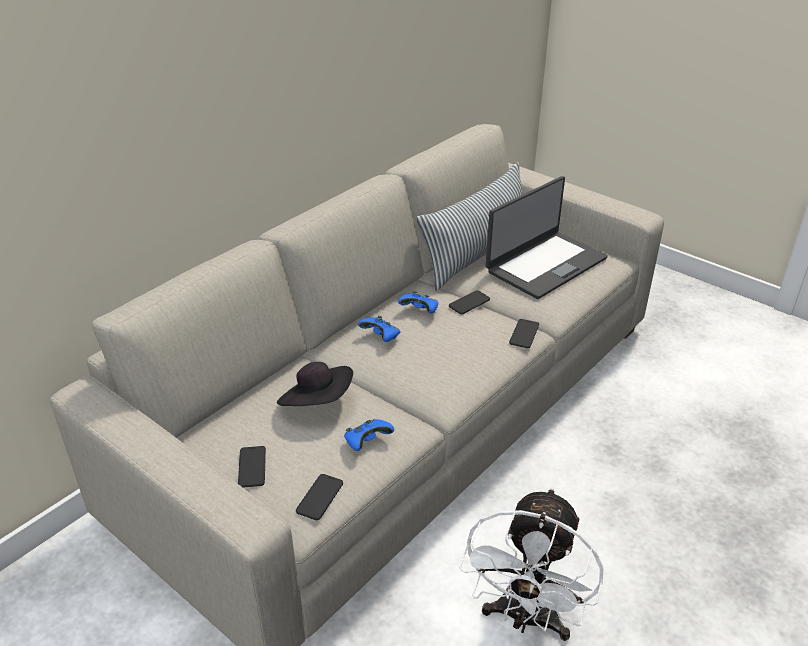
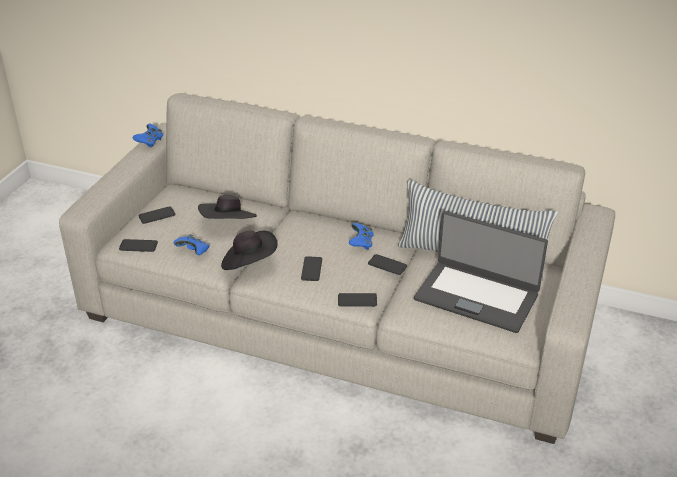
camera: 70 degrees right, 0 degrees up
(381, 337) = (315, 233): blue game controller -> blue game controller (150, 142)
(417, 398) = (249, 263): none -> black hat
(454, 352) = (311, 269): none -> phone
(526, 619) = (157, 422): white fan -> none

